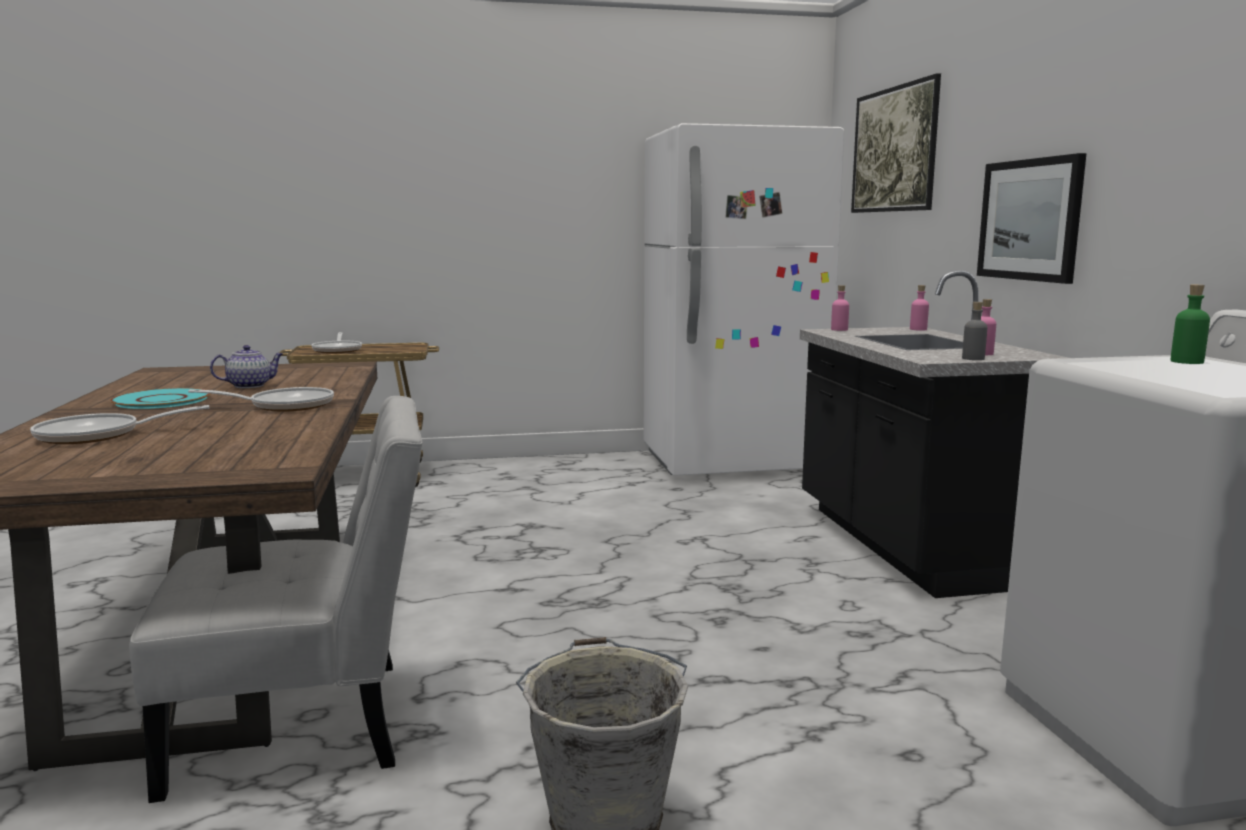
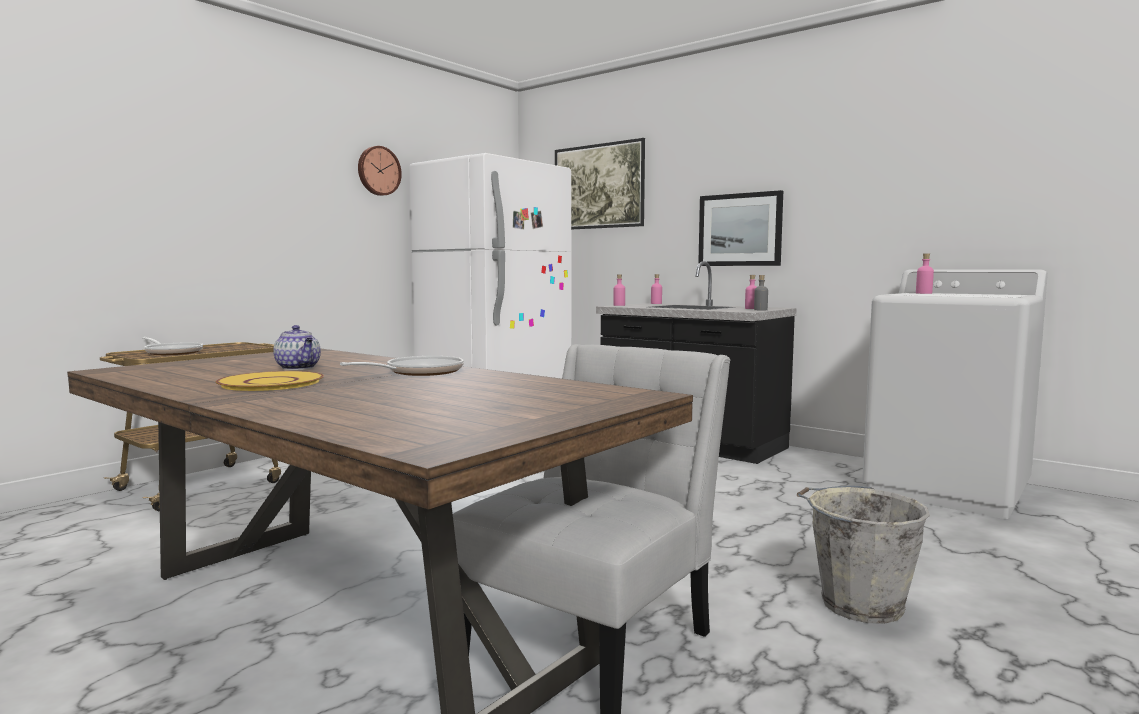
camera: 40 degrees left, 5 degrees down
(97, 435) = (368, 404): frying pan -> none
(162, 400) = (272, 383): turquoise plate -> yellow plate
(250, 385) = (299, 368): teapot -> teapot turned 120 degrees clockwise
(602, 151) = (378, 171): none -> wall clock
(1186, 361) = (923, 293): green bottle -> pink bottle

